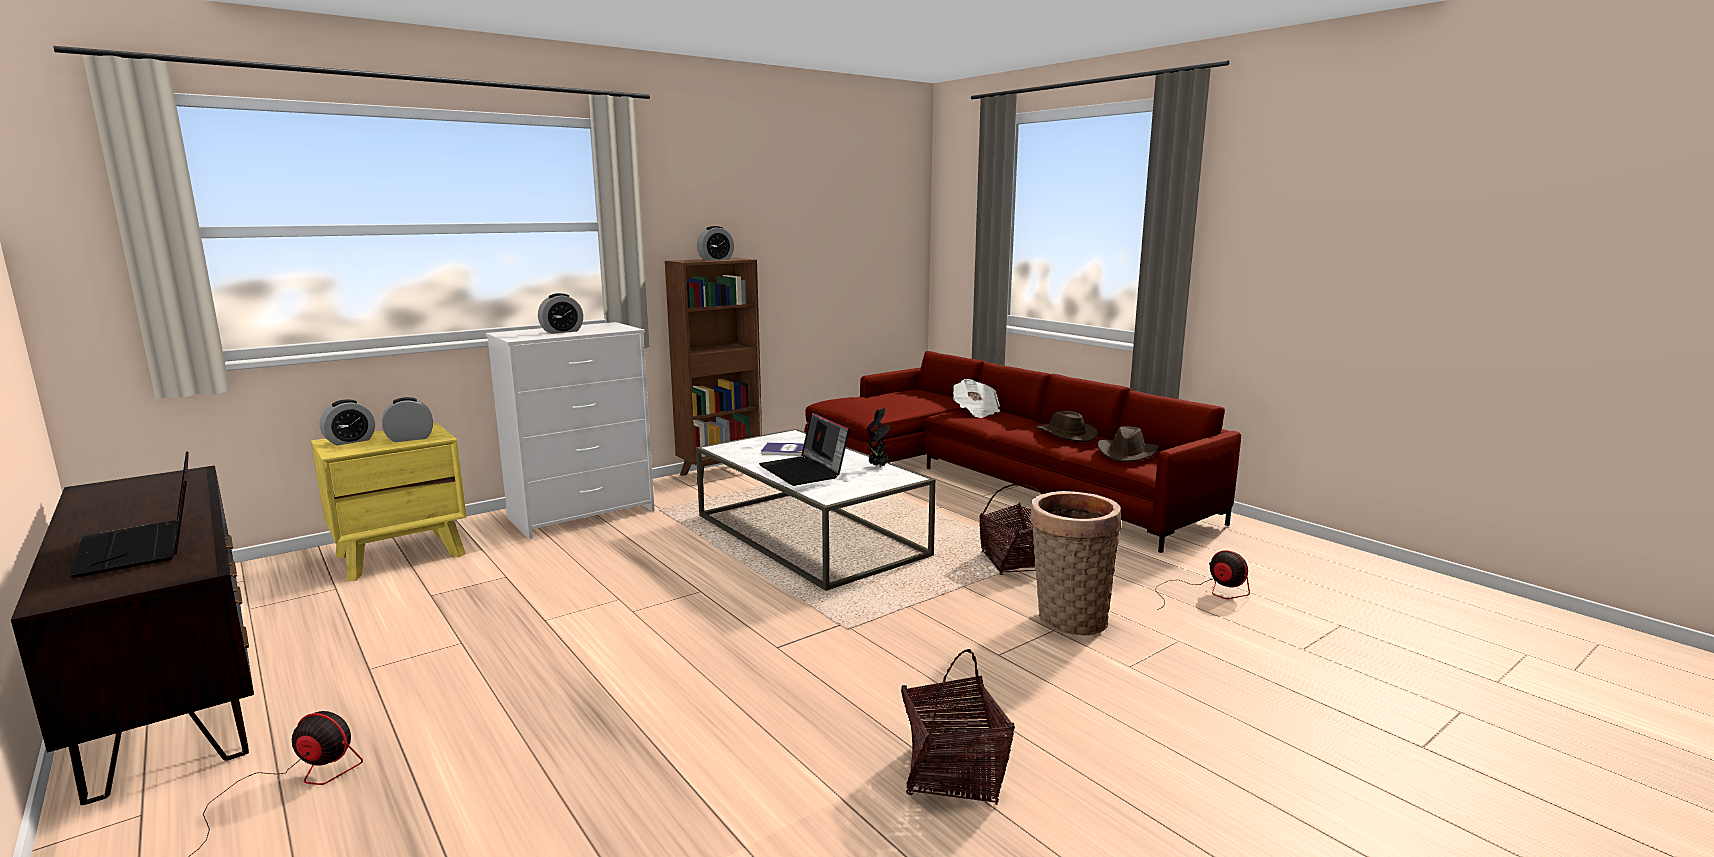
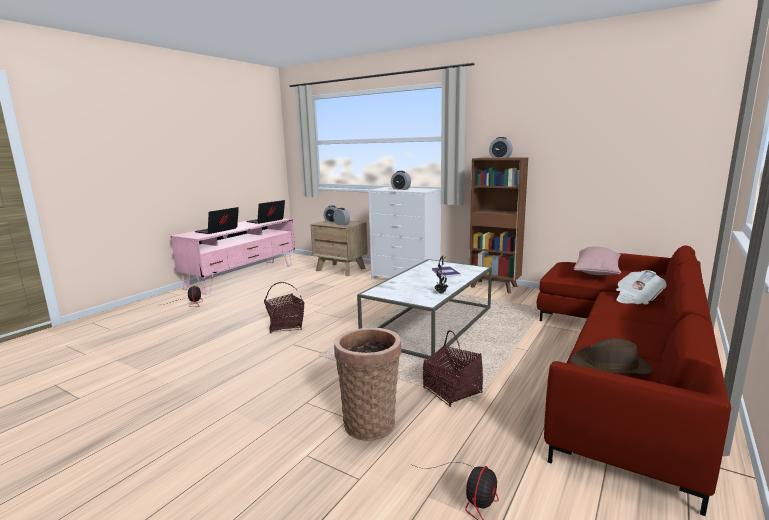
camera: 70 degrees right, 0 degrees up
(173, 684) = (242, 276): brown tv stand -> pink tv stand
(401, 555) = (341, 269): yellow nightstand -> brown nightstand
(805, 471) = (411, 281): laptop -> laptop (266, 221)
(885, 401) = (597, 272): none -> pink pillow
(953, 773) = (182, 406): basket -> basket (285, 325)
(1065, 434) = (629, 335): brown hat -> none

